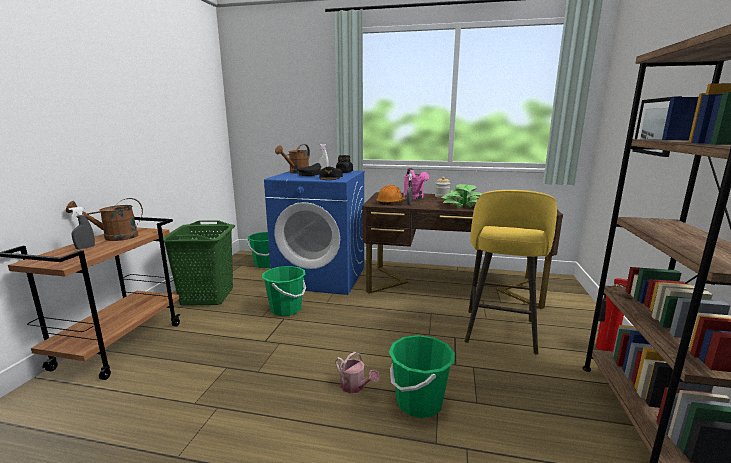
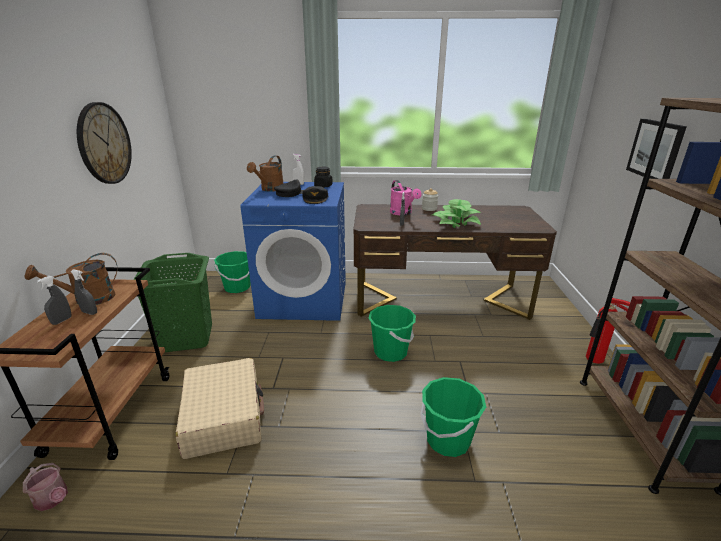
camera: 10 degrees left, 10 degrees up
(110, 244) = (90, 312): none -> grey spray bottle
(160, 123) = (104, 144): none -> wall clock
(212, 358) = (224, 416): none -> beige suitcase
(286, 309) = (281, 345): green bucket -> green bucket (390, 352)
(355, 387) = (383, 431): watering can -> watering can (53, 499)
(390, 203) = (381, 223): orange hard hat -> none
(499, 332) = (499, 351): yellow stool -> none

